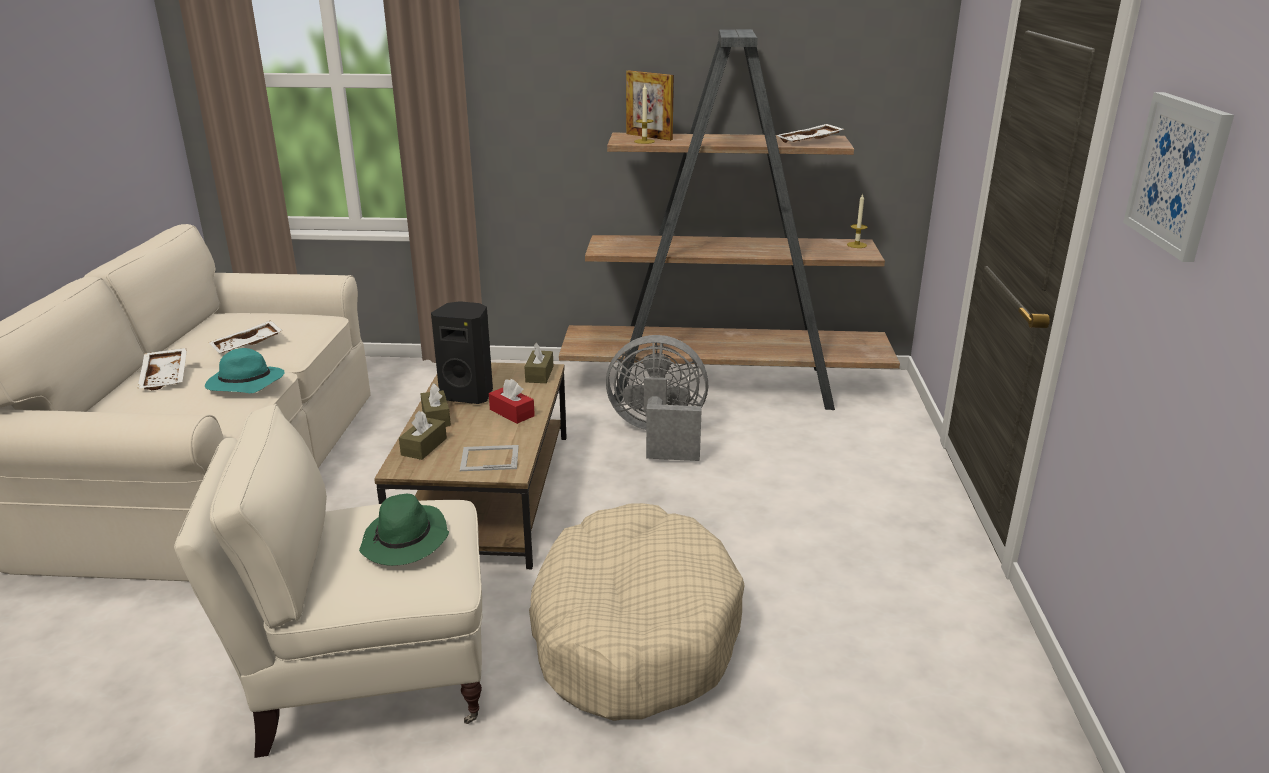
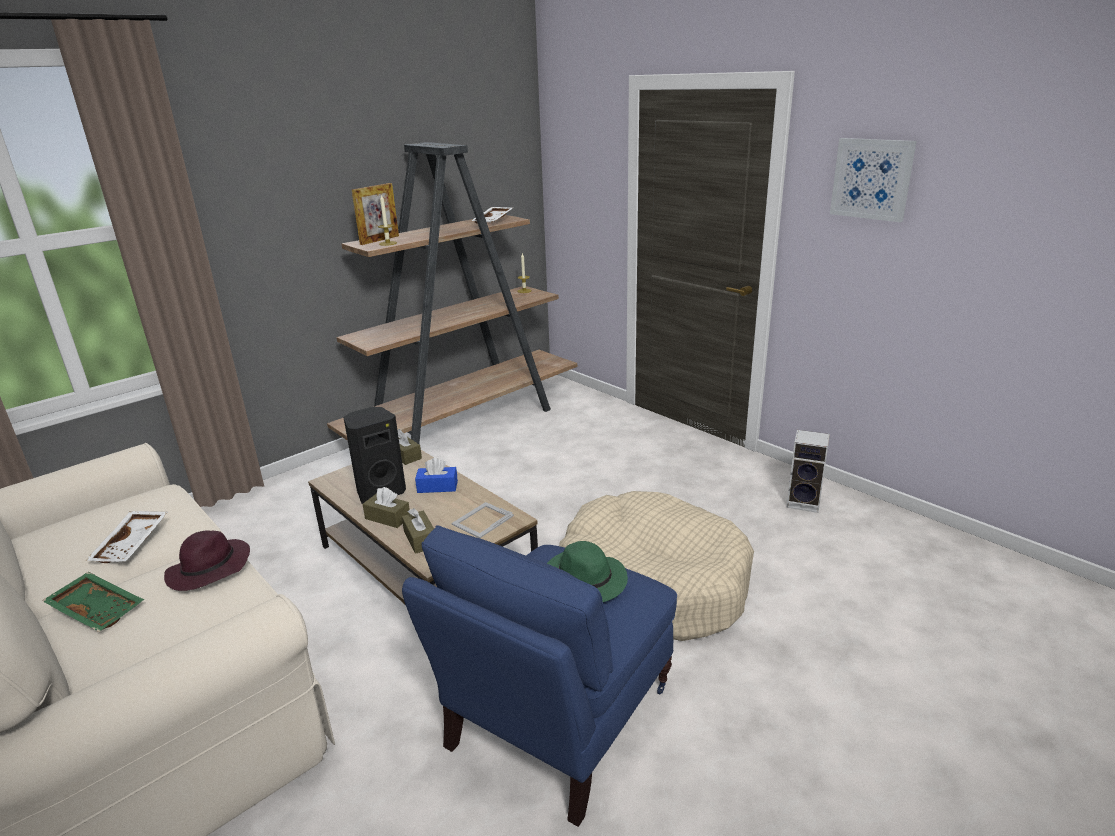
camera: 45 degrees left, 0 degrees up
(166, 376) = (99, 609): white tray -> green tray
(244, 384) = (209, 570): turquoise hat -> purple hat
(368, 675) = (556, 721): beige armchair -> blue armchair
(512, 413) = (437, 487): red tissue box -> blue tissue box
(649, 137) = (379, 240): picture frame -> picture frame turned 45 degrees counterclockwise
(659, 435) = (476, 472): grey fan -> none
(960, 673) = (805, 502): none -> speaker

